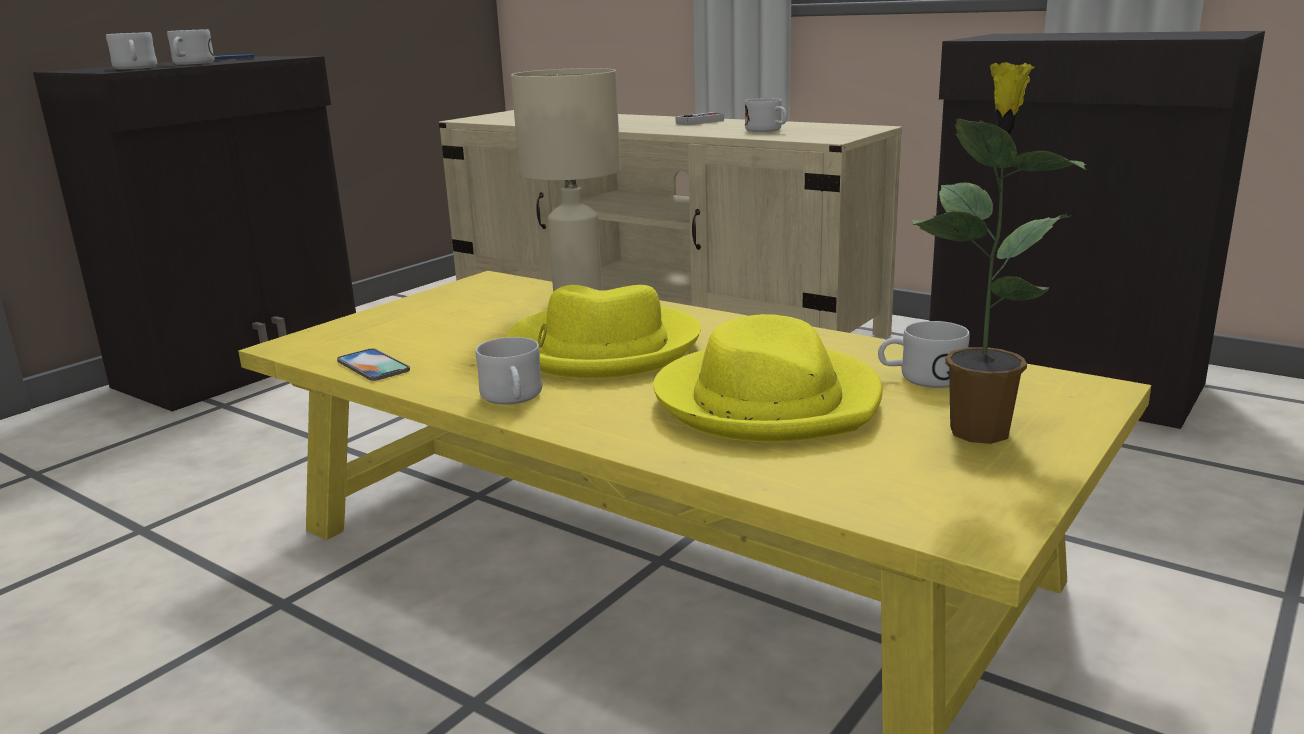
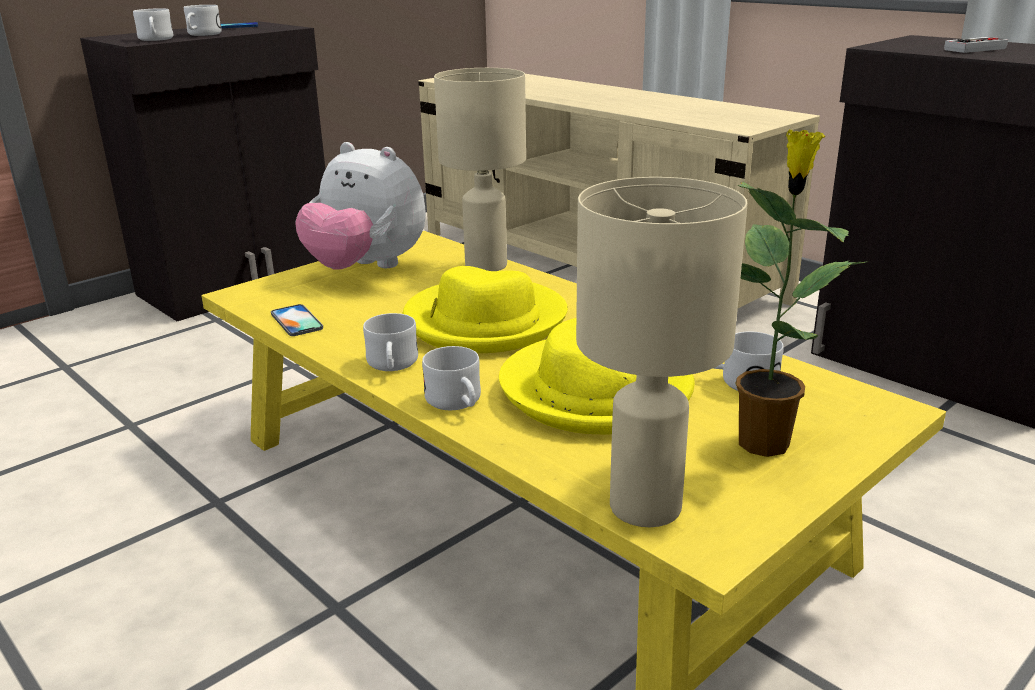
camera: 10 degrees right, 5 degrees up
(436, 309) = (366, 268): none -> plush toy
(697, 122) = (637, 96): game controller -> game controller (969, 48)
(768, 130) = (693, 112): white mug -> white mug (457, 403)
(884, 505) = (645, 507): none -> beige table lamp

